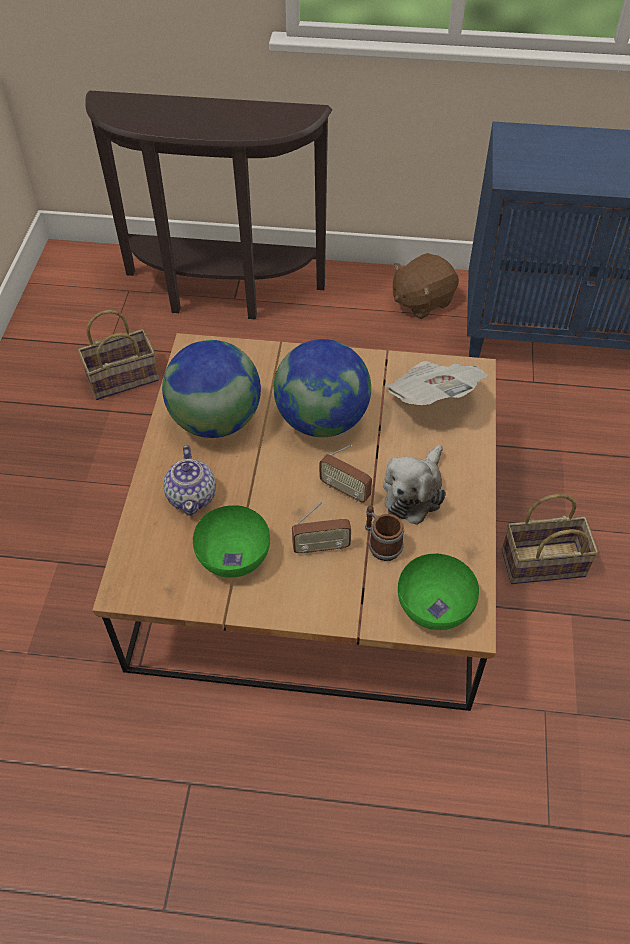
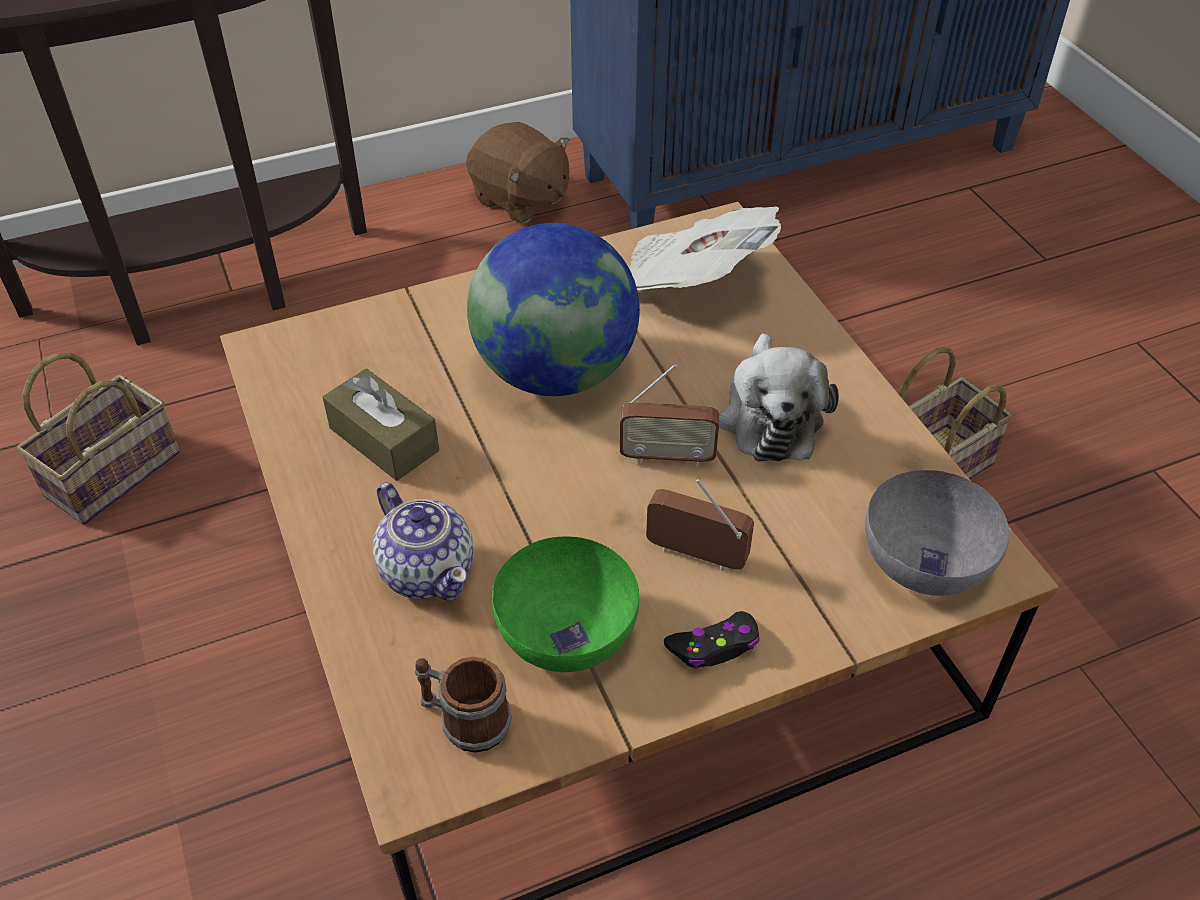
camera: 30 degrees left, 5 degrees down
(216, 421) = (384, 439): globe -> brown tissue box
(296, 596) = (714, 647): none -> black game controller
(321, 547) = (696, 555): radio -> radio turned 120 degrees counterclockwise
(381, 543) = (779, 509): mug -> mug (464, 721)
(421, 301) = (520, 200): brown plush toy -> brown plush toy turned 75 degrees counterclockwise
(435, 604) = (925, 559): green bowl -> grey bowl

